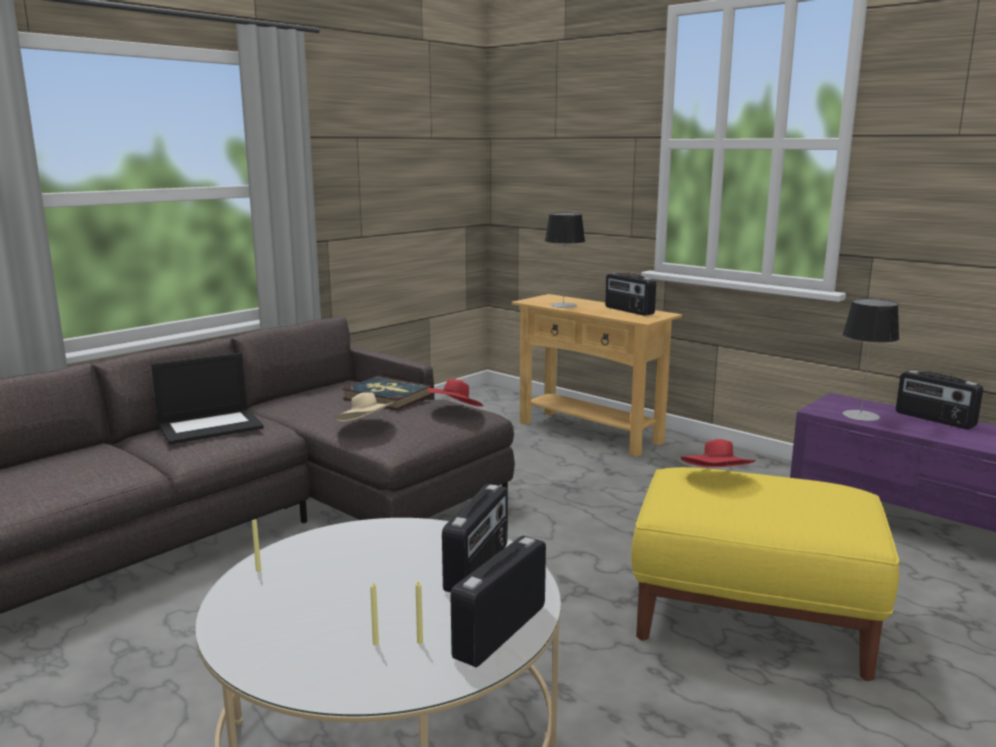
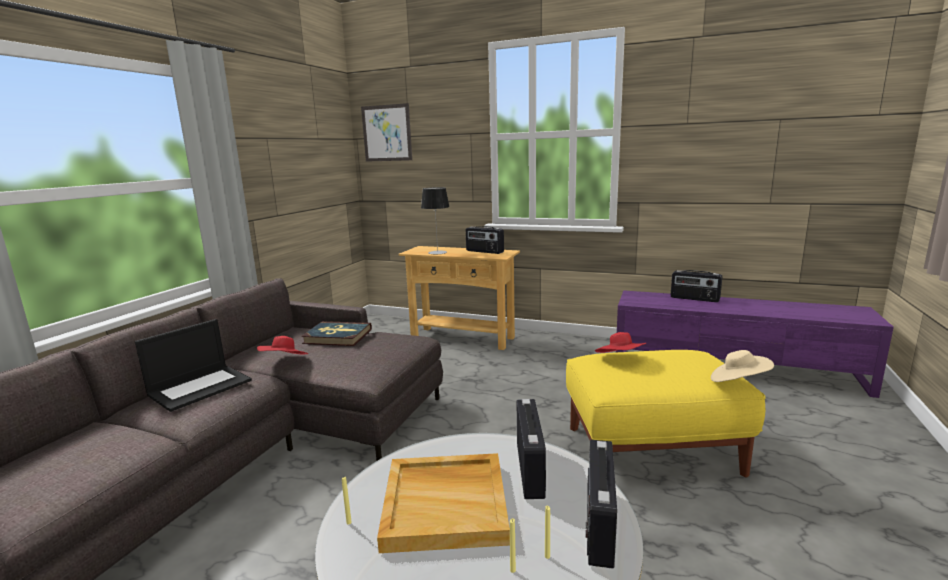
camera: 20 degrees left, 0 degrees up
(362, 577) = (446, 503): none -> beige tray
(366, 426) = (338, 363): beige hat -> beige hat (738, 382)
(455, 411) = (398, 339): red hat -> red hat (284, 362)
(527, 132) = (387, 133): none -> picture
(860, 415) = (654, 302): table lamp -> none

